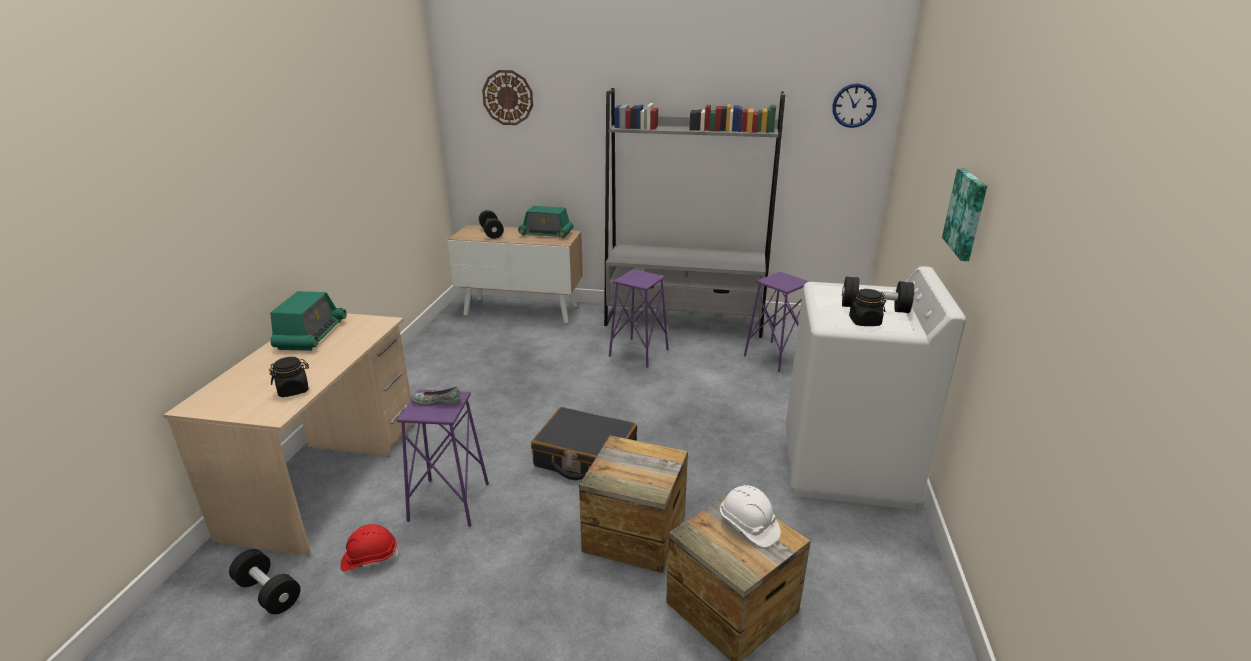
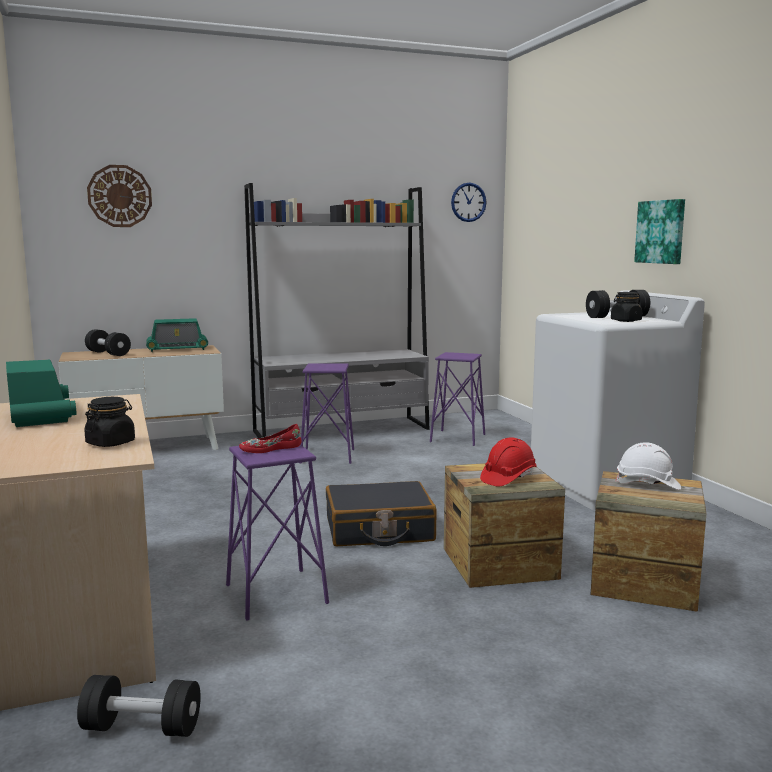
camera: 30 degrees left, 15 degrees down
(370, 558) = (242, 659): red hard hat -> red hard hat (508, 478)
(437, 402) = (270, 449): grey shoe -> red shoe

